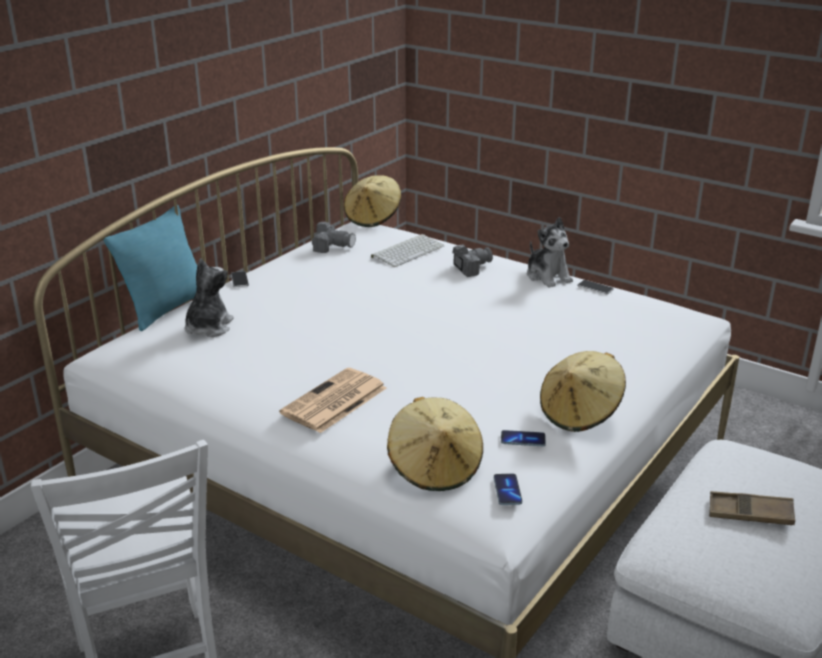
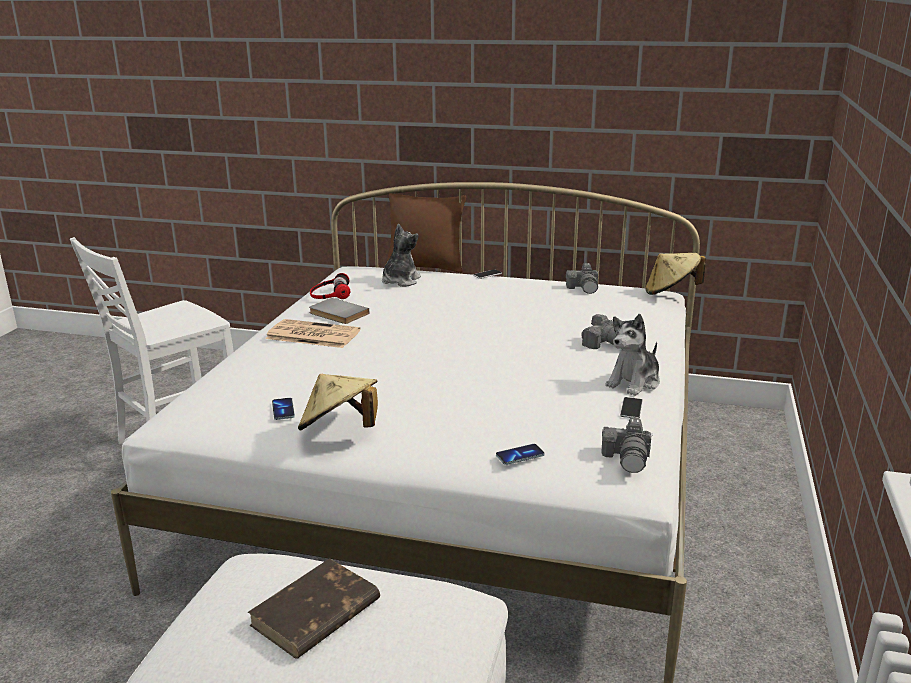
camera: 70 degrees right, 5 degrees down
(166, 308) = (425, 267): turquoise pillow -> brown pillow
(204, 375) = (330, 293): none -> headphones
(208, 328) = (400, 281): plush toy -> plush toy turned 60 degrees counterclockwise
(280, 378) = (337, 314): none -> grey book
(408, 251) = (610, 314): keyboard -> none
(435, 468) = (229, 383): beige hat -> none
(507, 490) = (204, 415): phone -> phone (520, 456)
(671, 307) = (628, 458): none -> camera
(750, 513) = (315, 613): brown tray -> brown book

